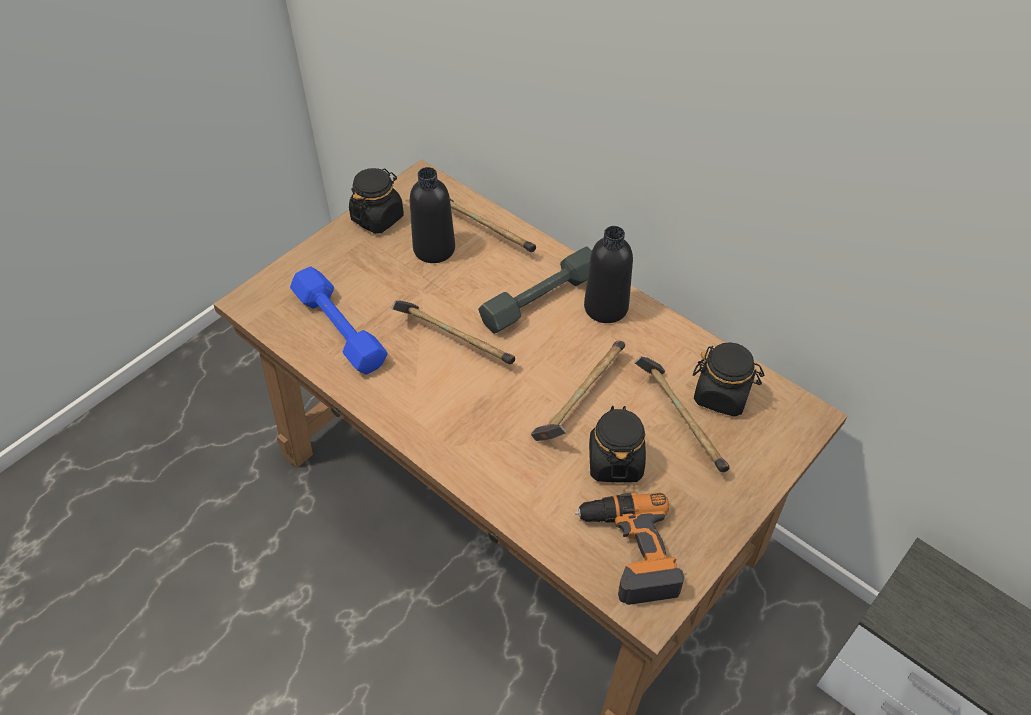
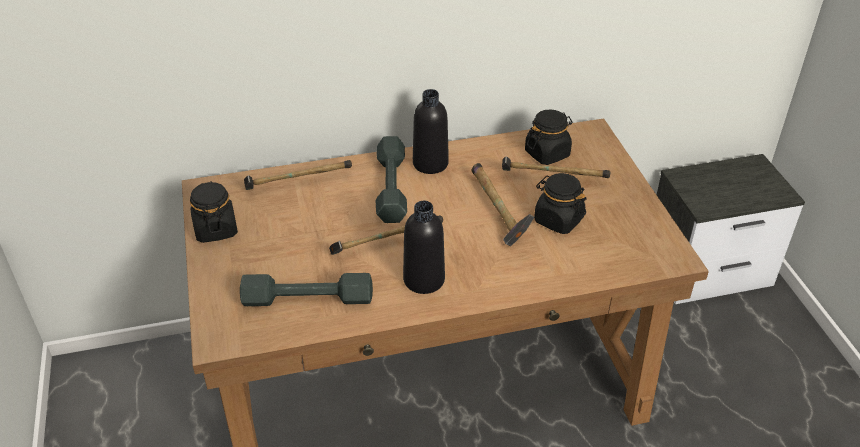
camera: 55 degrees left, 10 degrees down
(340, 328) = (308, 298): blue dumbbell -> grey dumbbell
(434, 249) = (285, 215): black bottle -> black bottle (424, 280)
(628, 551) = (629, 247): power drill -> none

